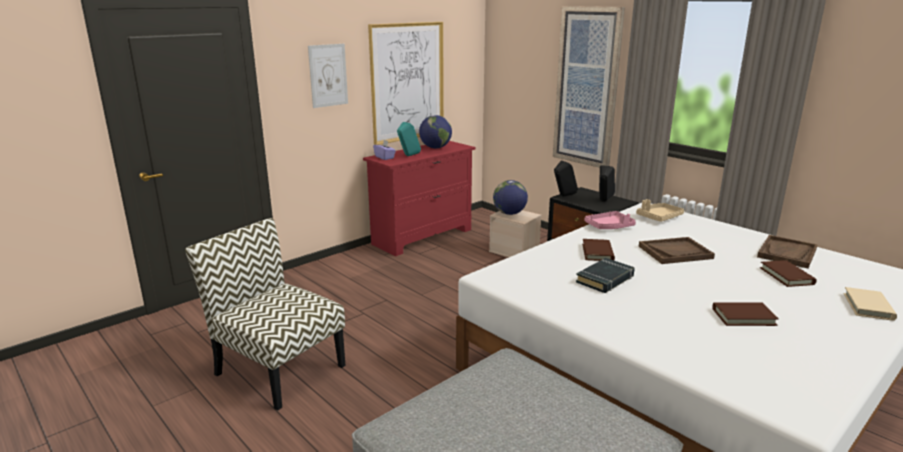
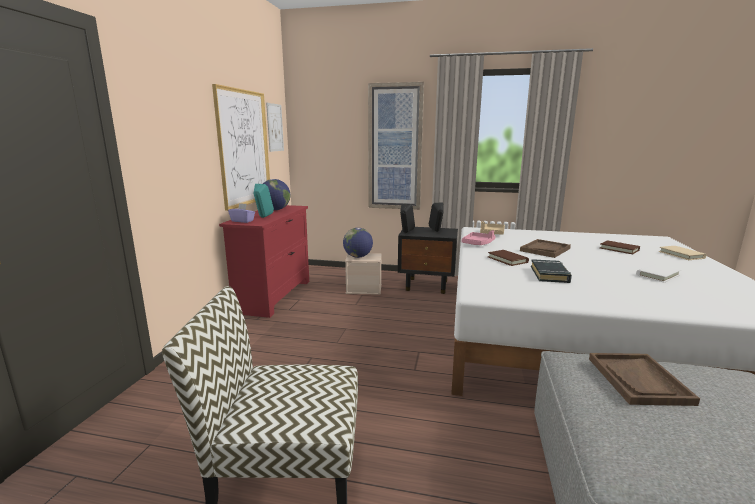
camera: 35 degrees left, 5 degrees down
(328, 75) = (183, 133): picture -> picture (275, 127)
(743, 317) = (657, 275): brown book -> white book
(787, 253) = (591, 238): brown tray -> brown tray (638, 380)

